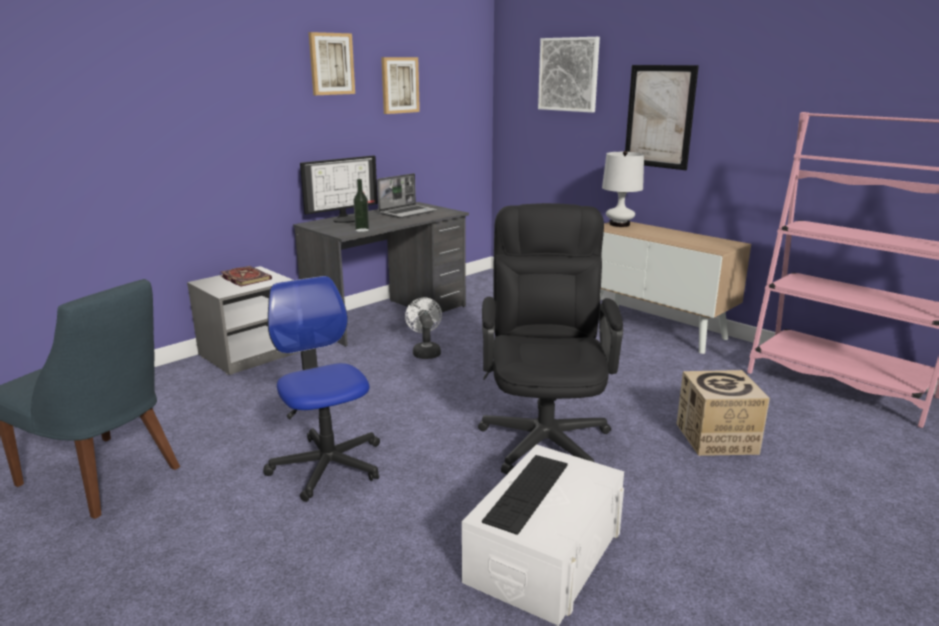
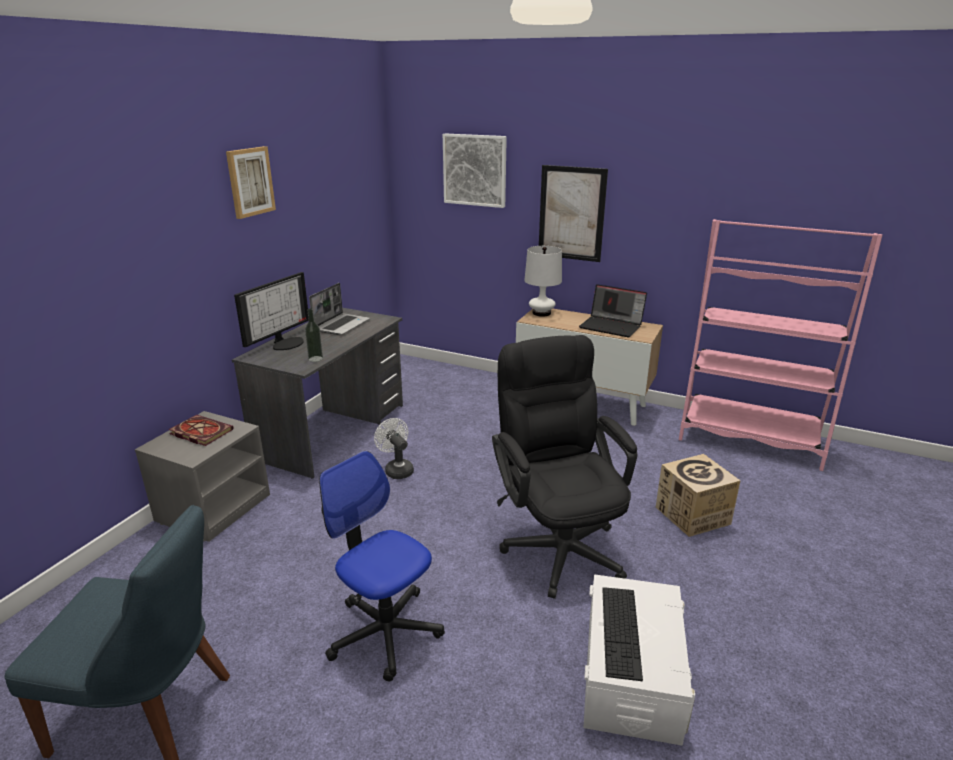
camera: 20 degrees left, 5 degrees up
(399, 85) = (312, 192): picture -> none
(688, 239) = (612, 326): none -> laptop

